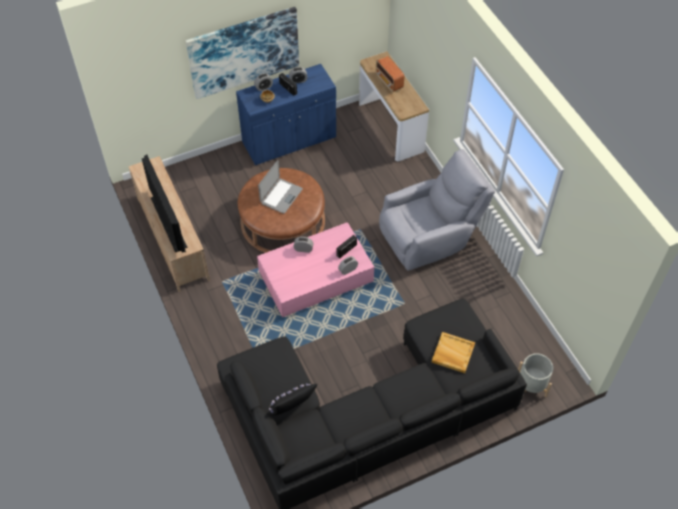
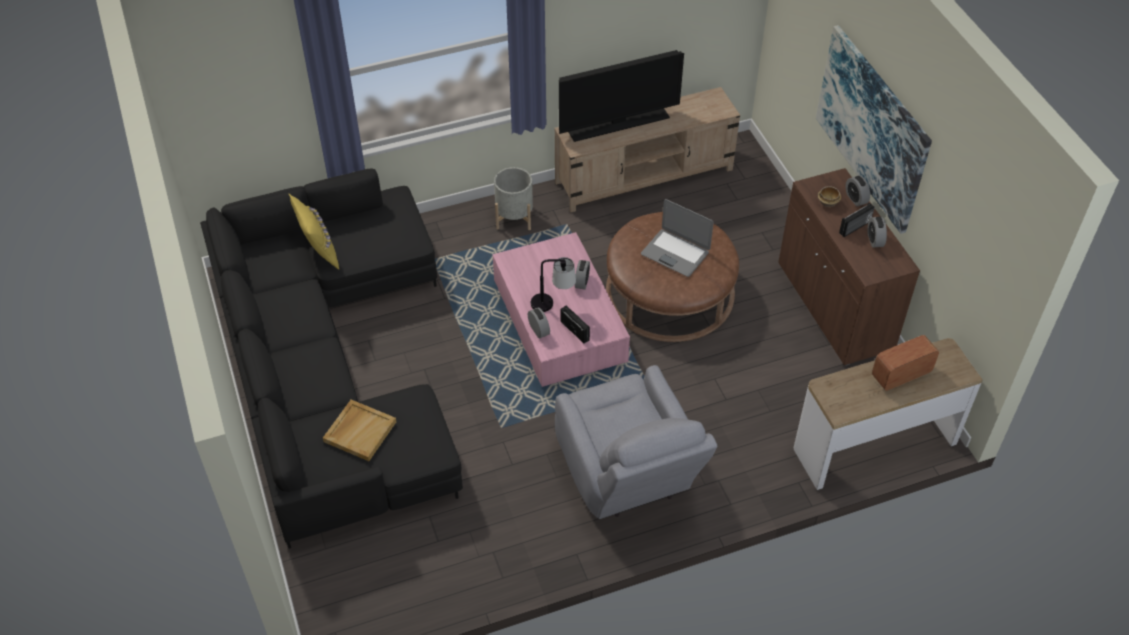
camera: 95 degrees right, 5 degrees down
(289, 140) = (834, 306): blue cabinet -> brown cabinet
(293, 410) = (318, 251): black pillow -> yellow pillow
(324, 264) = (553, 304): none -> table lamp
(531, 385) = (324, 577): grey planter -> grey planter (514, 217)

